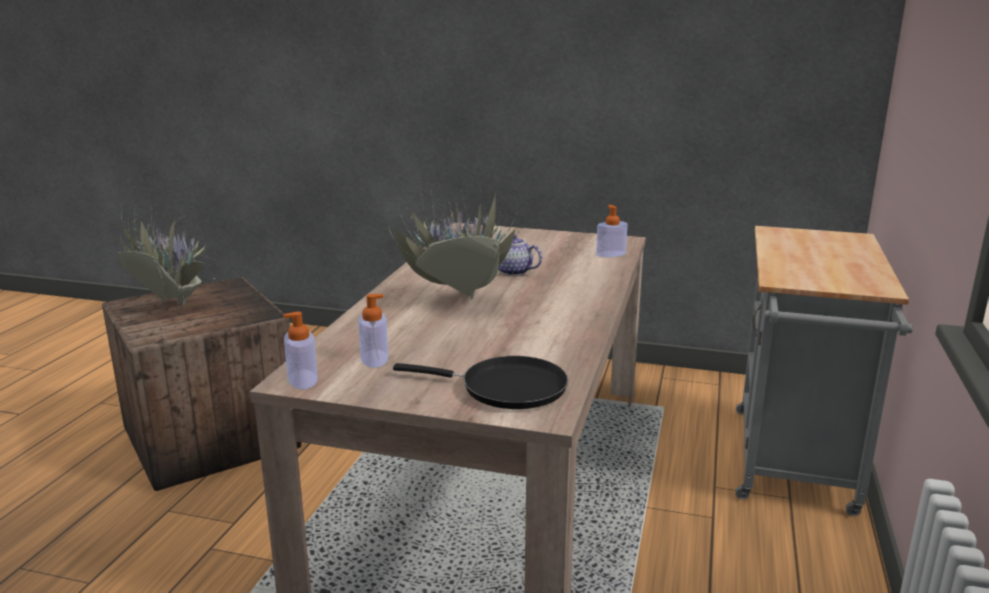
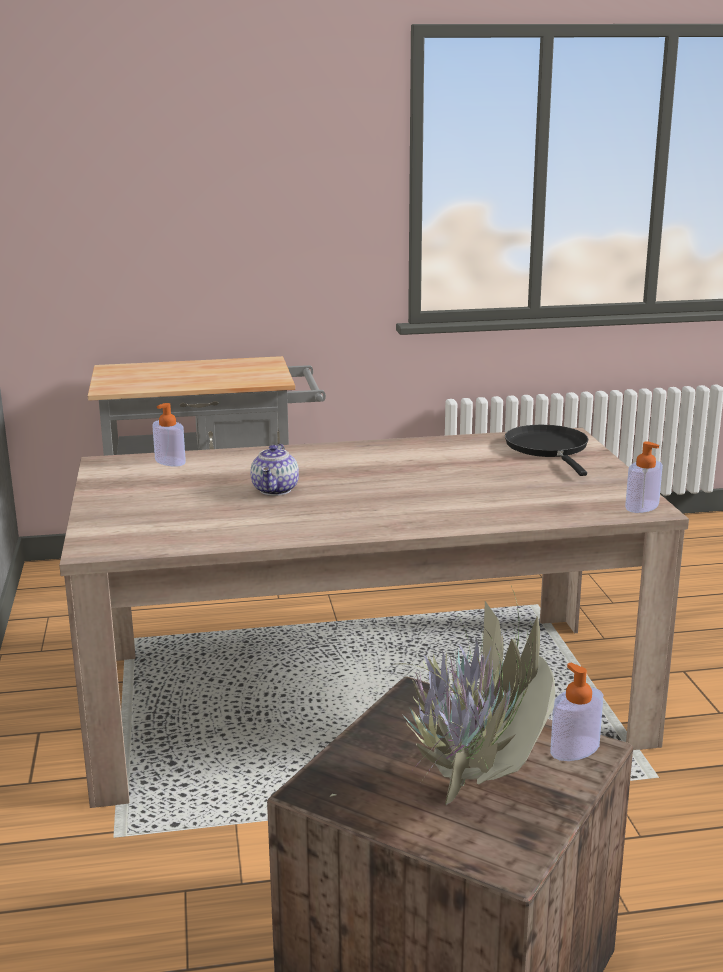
camera: 115 degrees left, 0 degrees up
(374, 359) = (568, 494): soap dispenser -> soap dispenser (575, 749)
(458, 302) = (398, 494): potted plant -> none

